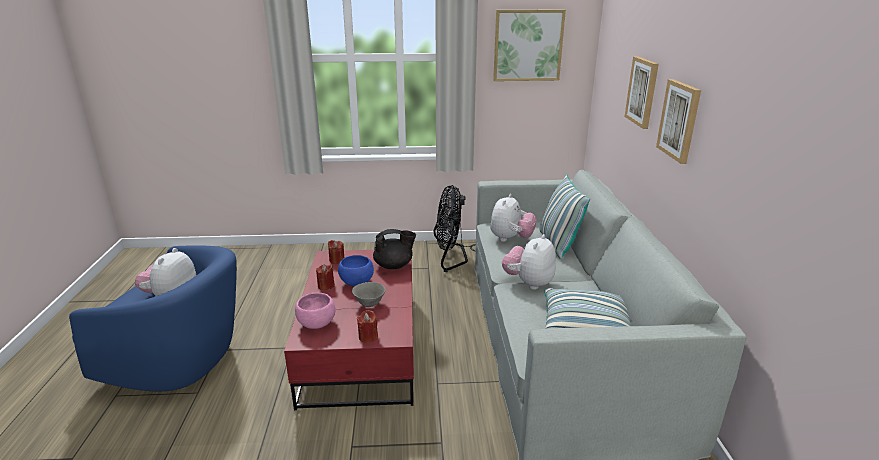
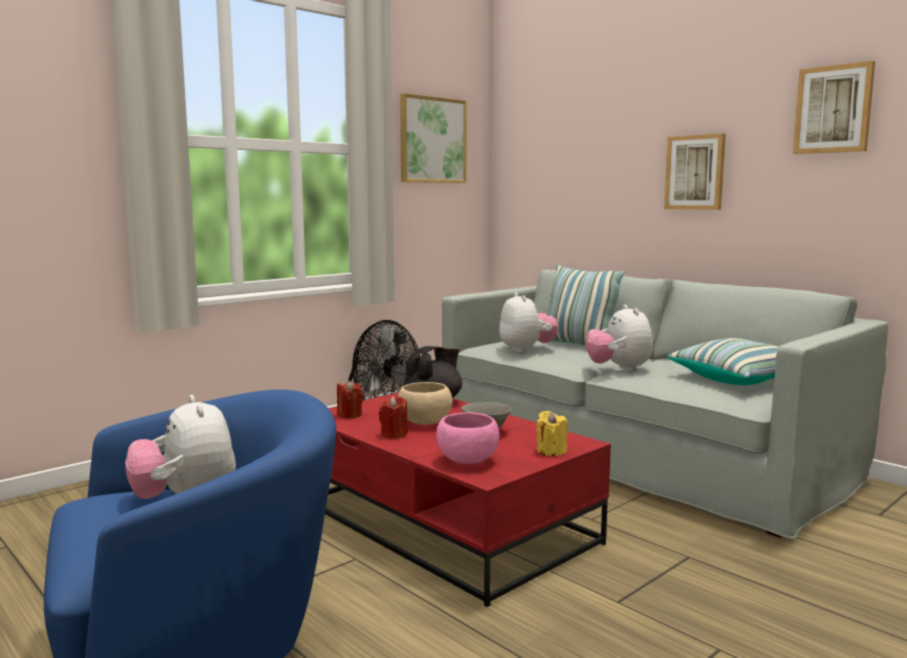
camera: 40 degrees left, 15 degrees down
(357, 282) = (425, 423): blue bowl -> beige bowl
(368, 337) = (551, 451): red candle -> yellow candle
(642, 92) = (612, 165): picture -> picture (833, 109)

